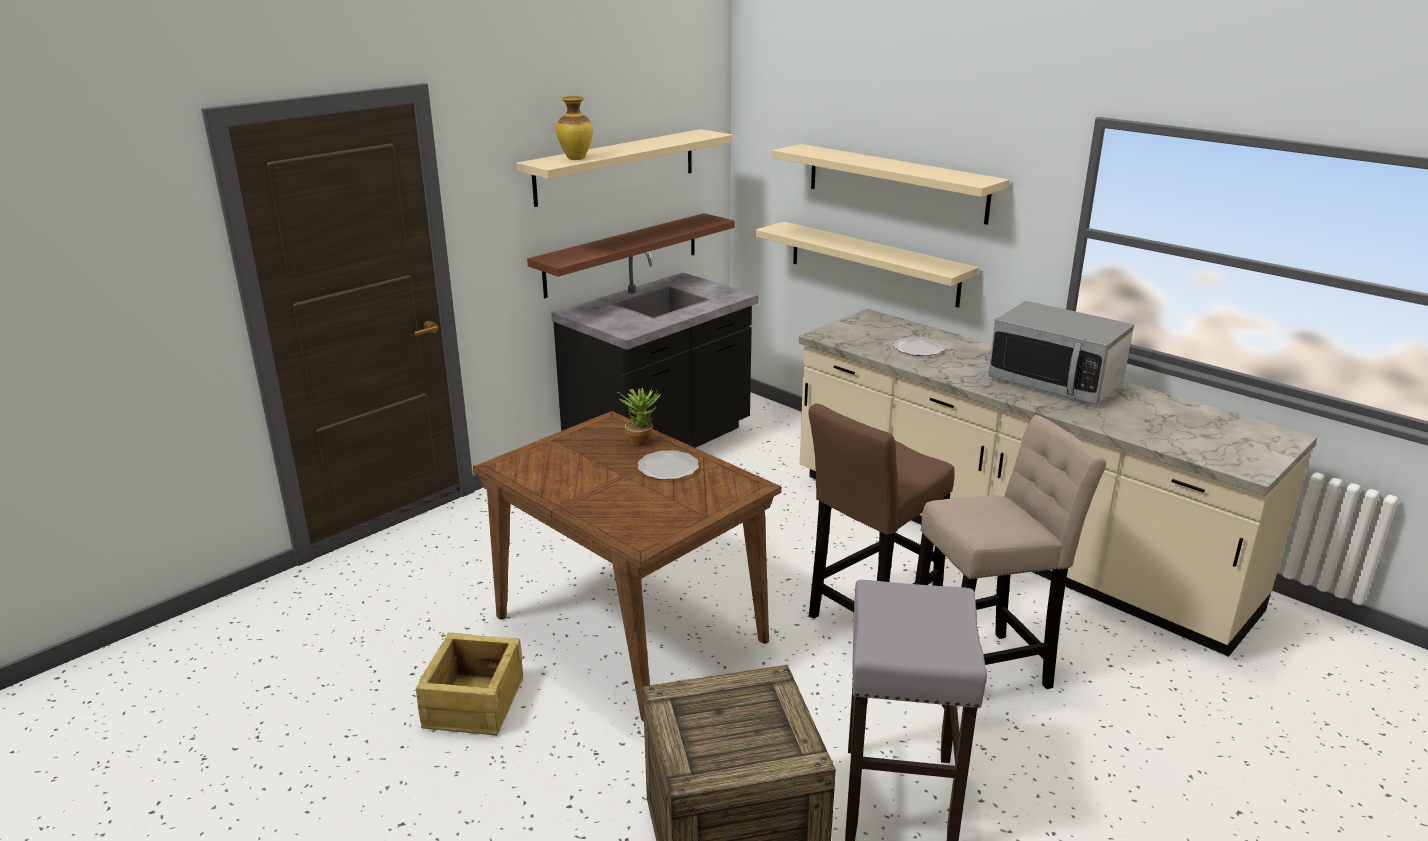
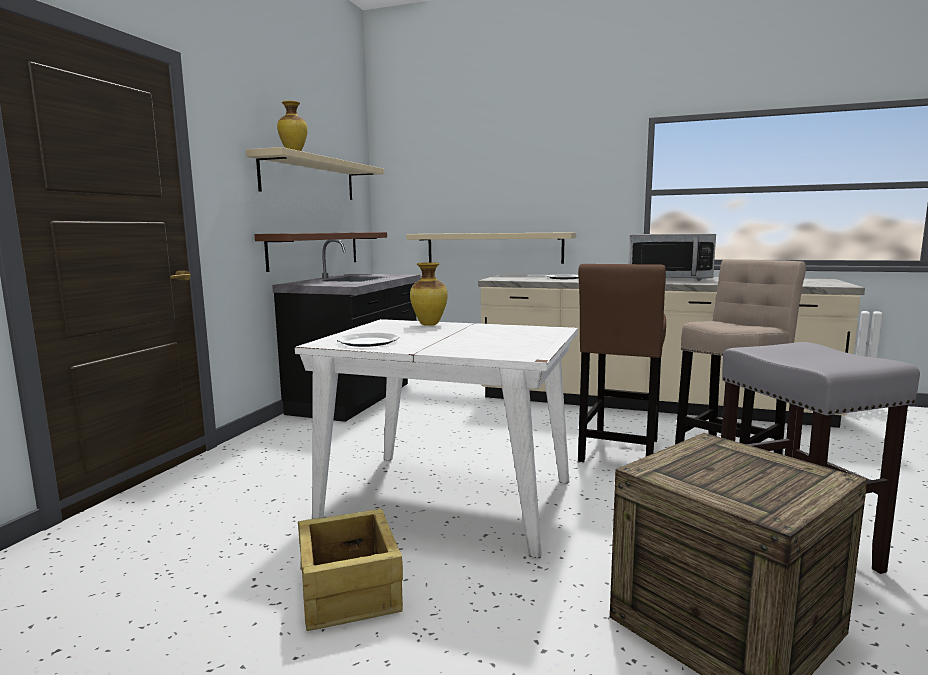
camera: 25 degrees left, 15 degrees down
(632, 629) = (450, 499): brown dining table -> white dining table
(641, 440) = (430, 324): potted plant -> vase
(669, 468) = (477, 330): plate -> plate (369, 342)
(896, 182) = (507, 188): beige shelf -> none

